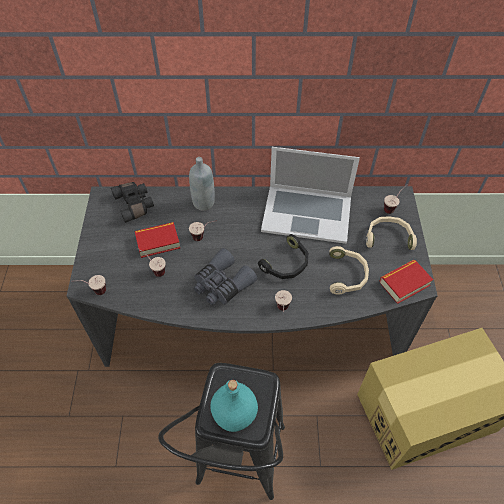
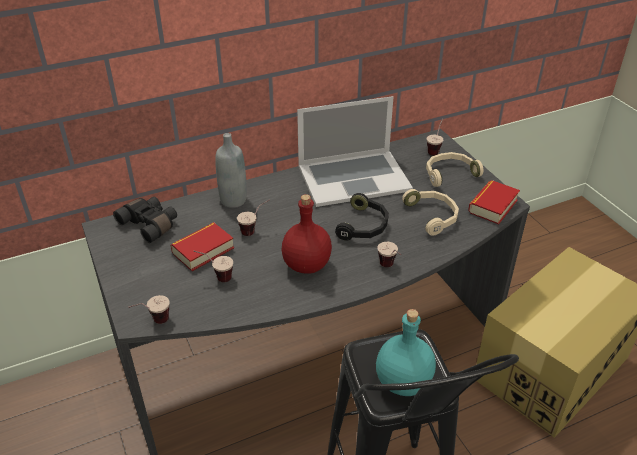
camera: 25 degrees left, 15 degrees down
(222, 284) = (306, 265): grey binoculars -> red bottle

